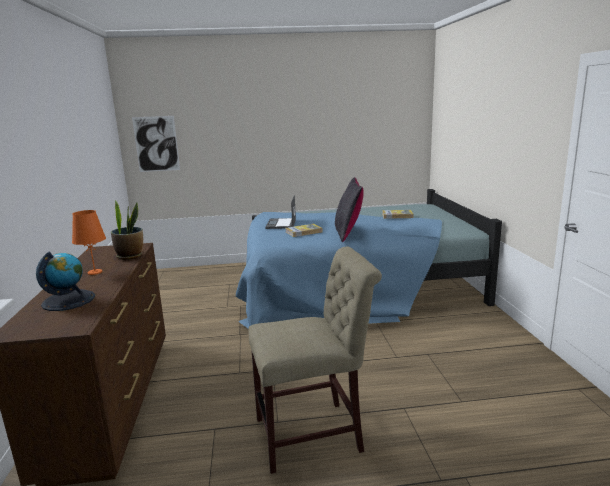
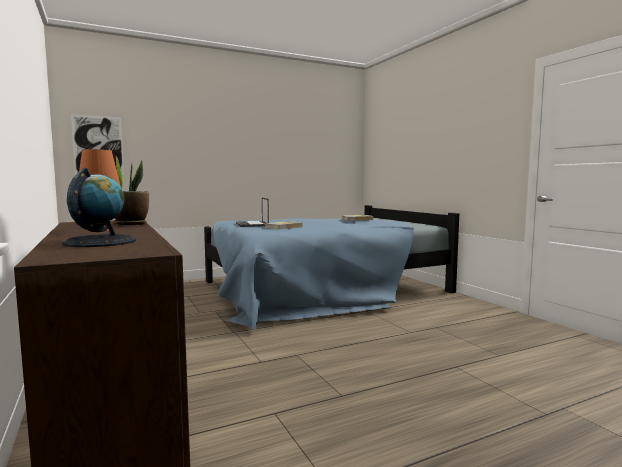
camera: 20 degrees left, 10 degrees down
(315, 434) = (391, 399): beige chair -> none
(348, 233) = (329, 227): black pillow -> none

